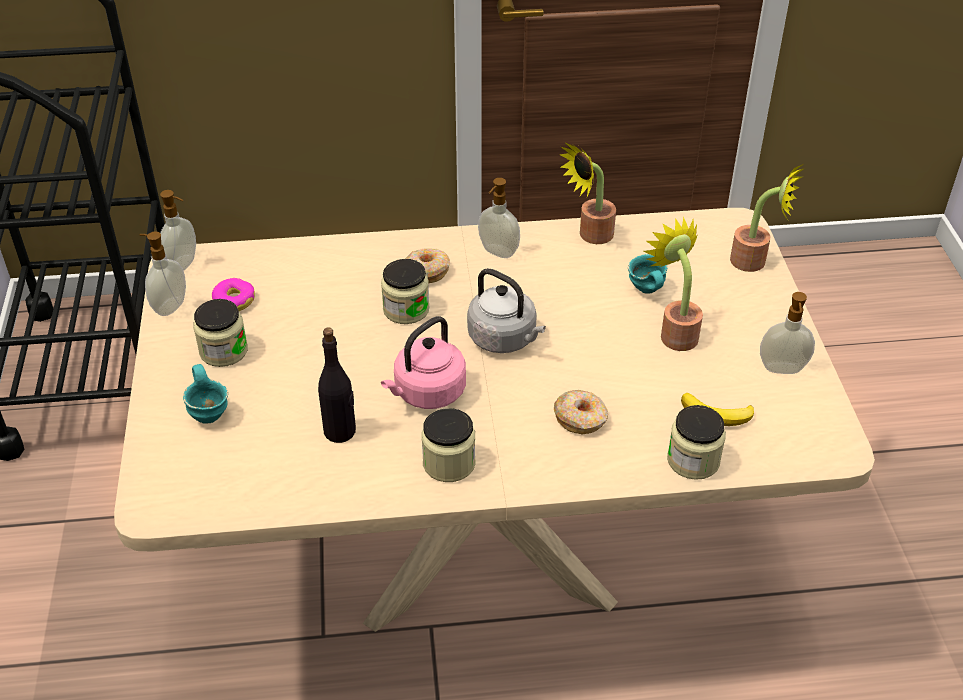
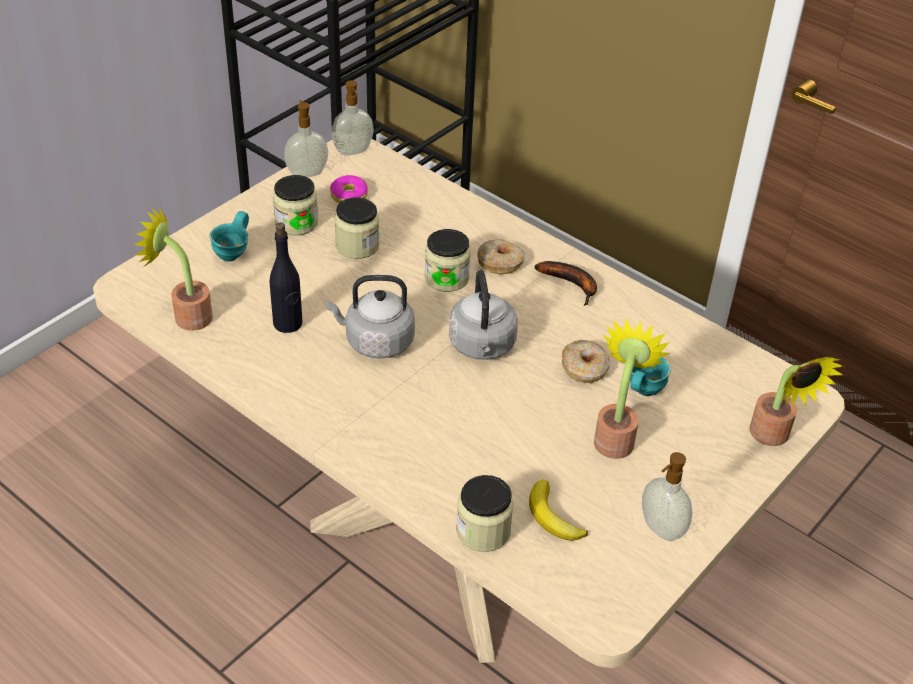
camera: 45 degrees right, 0 degrees up
(427, 393) = (375, 342): pink kettle -> grey kettle
(449, 463) = (321, 396): jar -> jar (357, 246)
(497, 252) = (572, 284): soap dispenser -> banana
(581, 418) = (450, 438): donut -> donut (584, 368)
(590, 236) = (663, 322): potted plant -> potted plant (186, 316)

